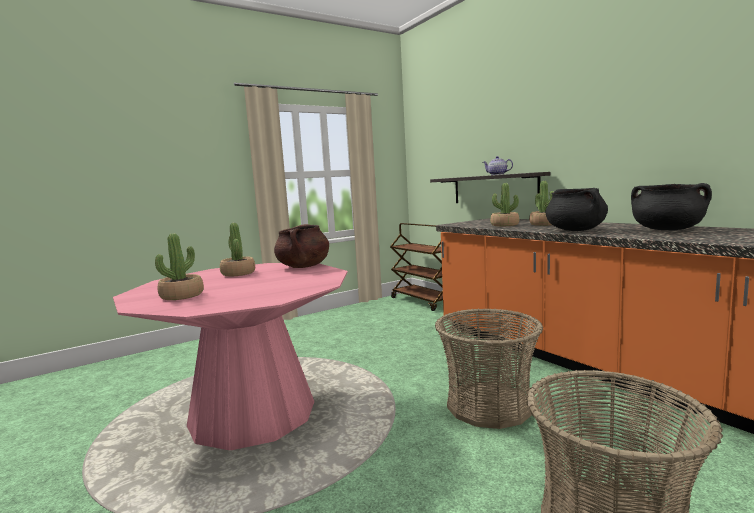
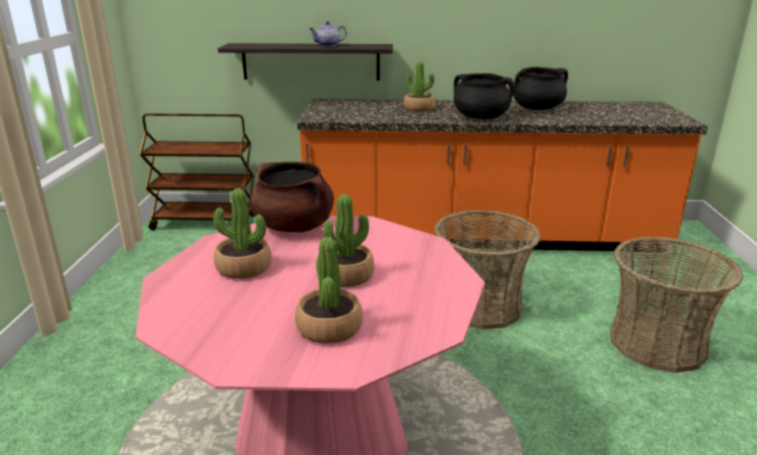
camera: 55 degrees left, 15 degrees up
(504, 225) = (385, 114): potted plant -> potted plant (345, 276)

